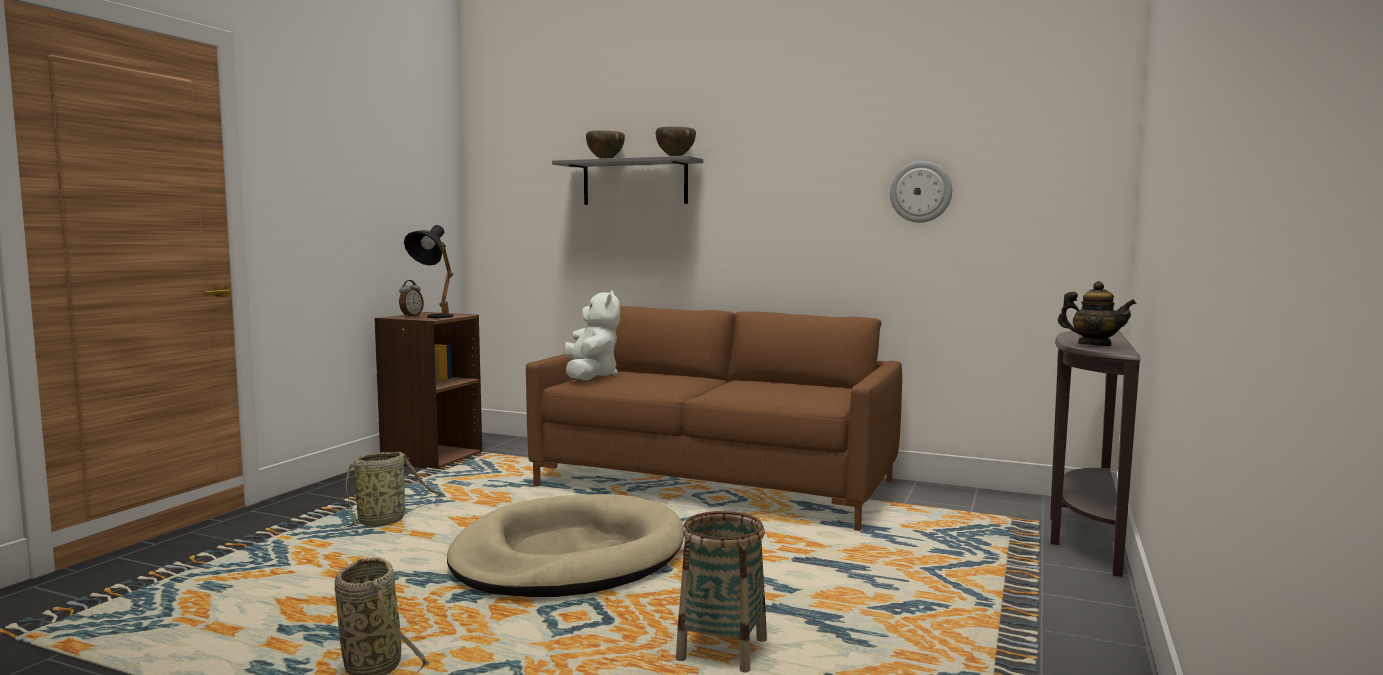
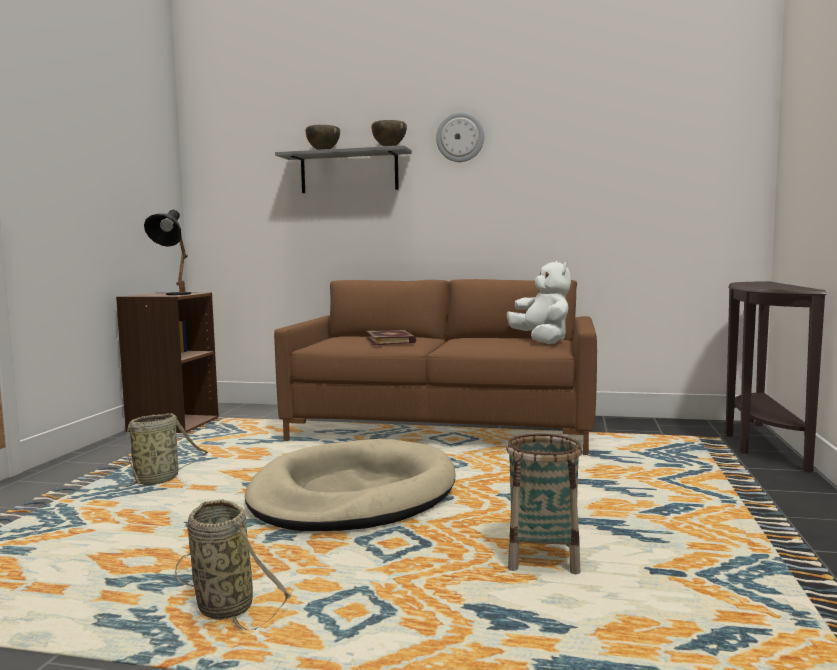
camera: 10 degrees left, 0 degrees up
(411, 316) = (149, 294): alarm clock -> none
(590, 376) = (329, 340): white plush toy -> white plush toy (542, 341)
(656, 380) = (391, 340): none -> book
(920, 192) = (602, 174): wall clock -> wall clock (460, 137)
(1094, 345) = (776, 287): teapot -> none

